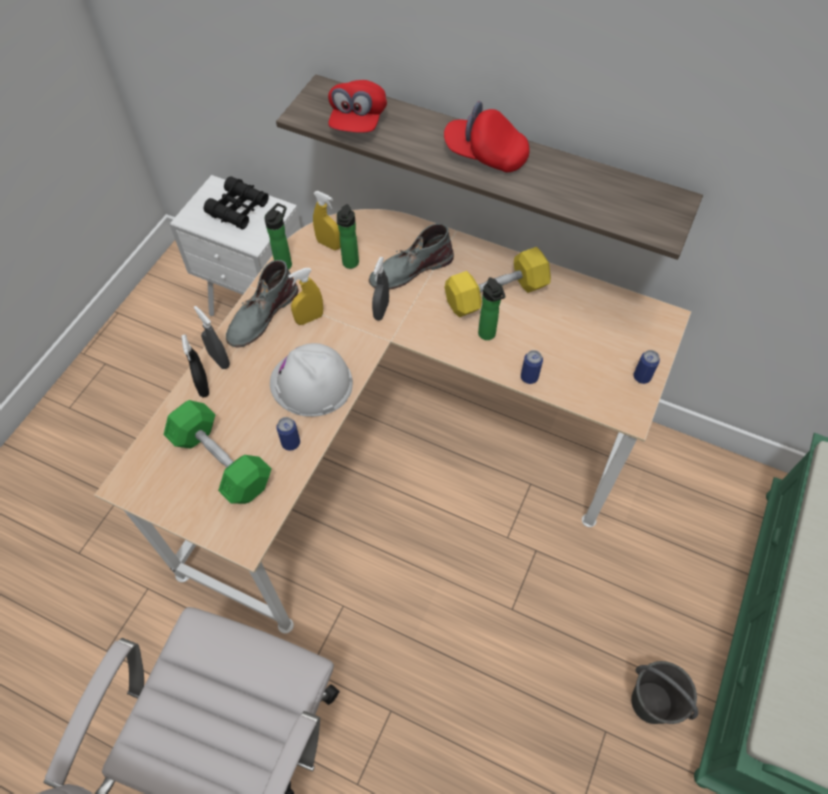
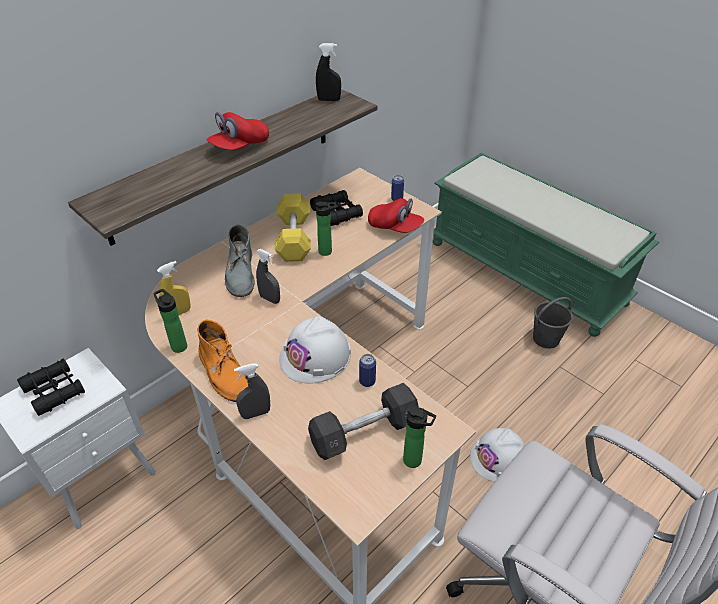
camera: 70 degrees left, 15 degrees down
(203, 386) = (278, 431): black spray bottle -> black spray bottle (329, 100)
(221, 461) = (364, 432): green dumbbell -> grey dumbbell
(261, 315) = (225, 373): grey boot -> orange boot
(309, 318) = (249, 342): yellow spray bottle -> none
(350, 264) = (210, 305): bottle -> bottle (415, 461)
(358, 121) = (149, 191): red cap -> red cap (395, 227)
(414, 673) = (499, 458): none -> white hard hat
(529, 377) = (372, 243): can -> none
(569, 320) = (336, 213): none -> black binoculars

